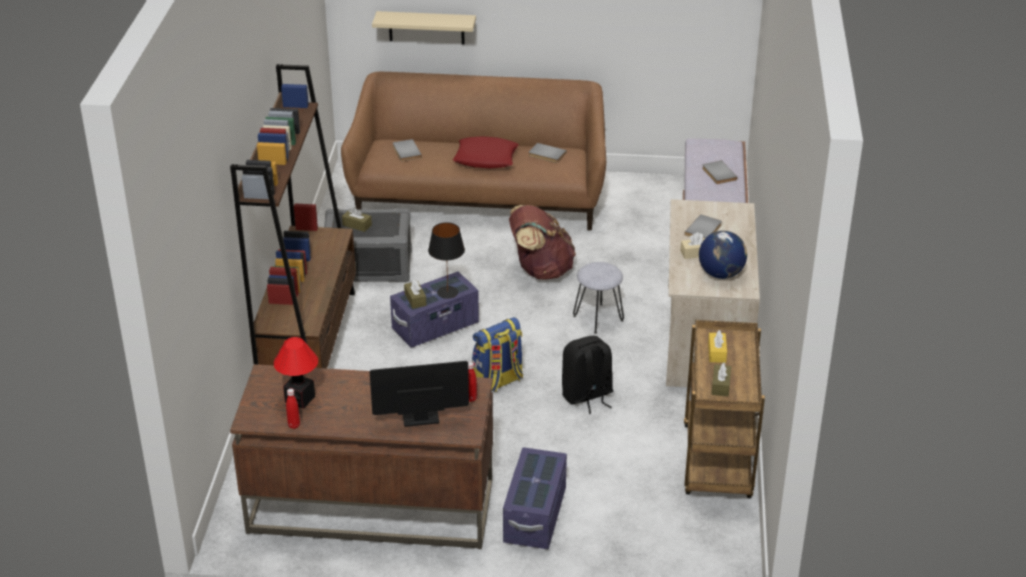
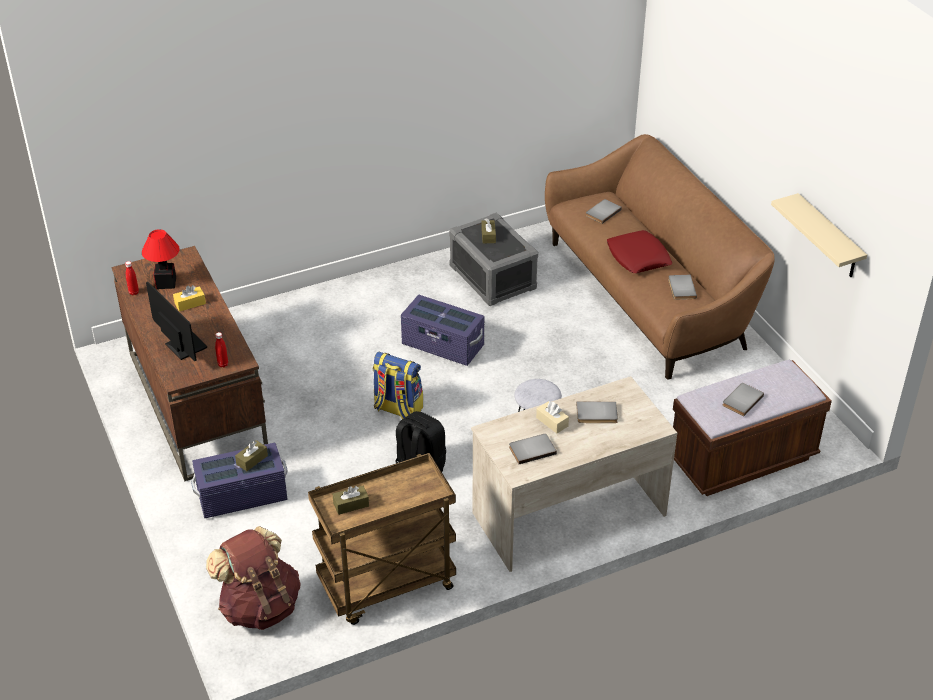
camera: 60 degrees right, 5 degrees up
(309, 346) = (364, 292): brown bookcase -> none
(415, 299) = (424, 309): brown tissue box -> brown tissue box (252, 460)
(426, 27) = (690, 118): beige shelf -> beige shelf (828, 238)
(448, 292) = (449, 322): black table lamp -> none
(540, 270) = (575, 372): brown backpack -> brown backpack (259, 606)
(717, 353) = (399, 486): yellow tissue box -> yellow tissue box (190, 303)
(721, 274) = (531, 449): globe -> grey book

